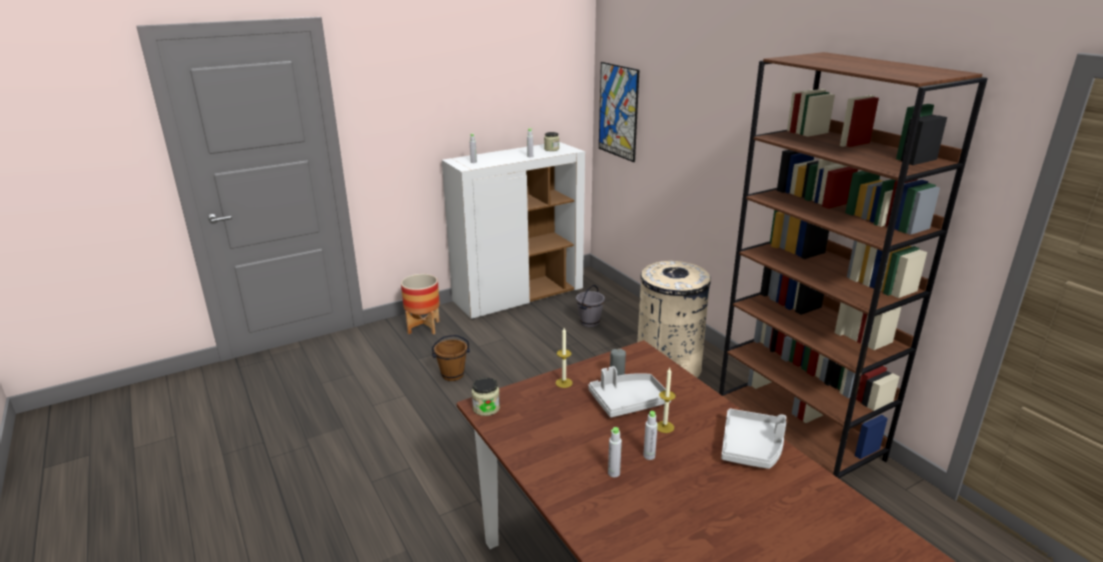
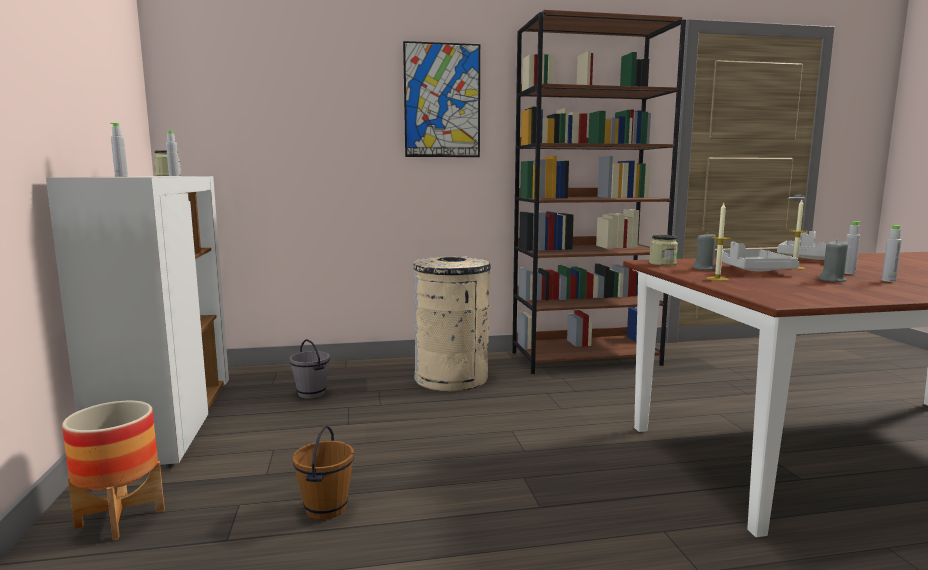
camera: 70 degrees left, 15 degrees down
(486, 408) = (787, 300): jar -> jar (662, 263)
(595, 440) = (832, 280): none -> grey candle
(618, 111) = (215, 131): picture -> picture (442, 101)

